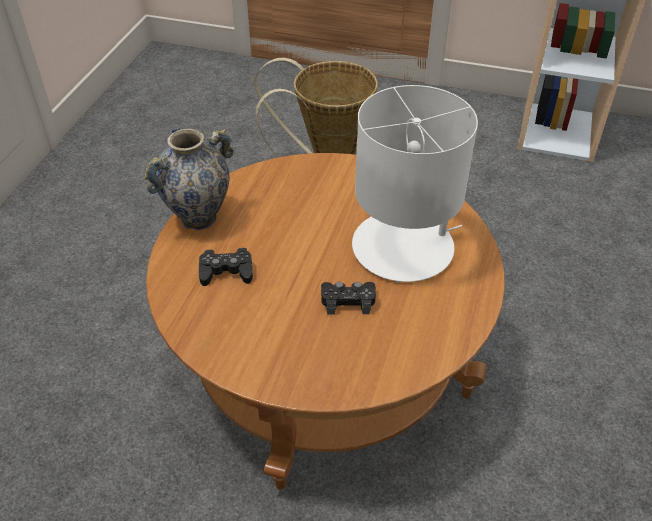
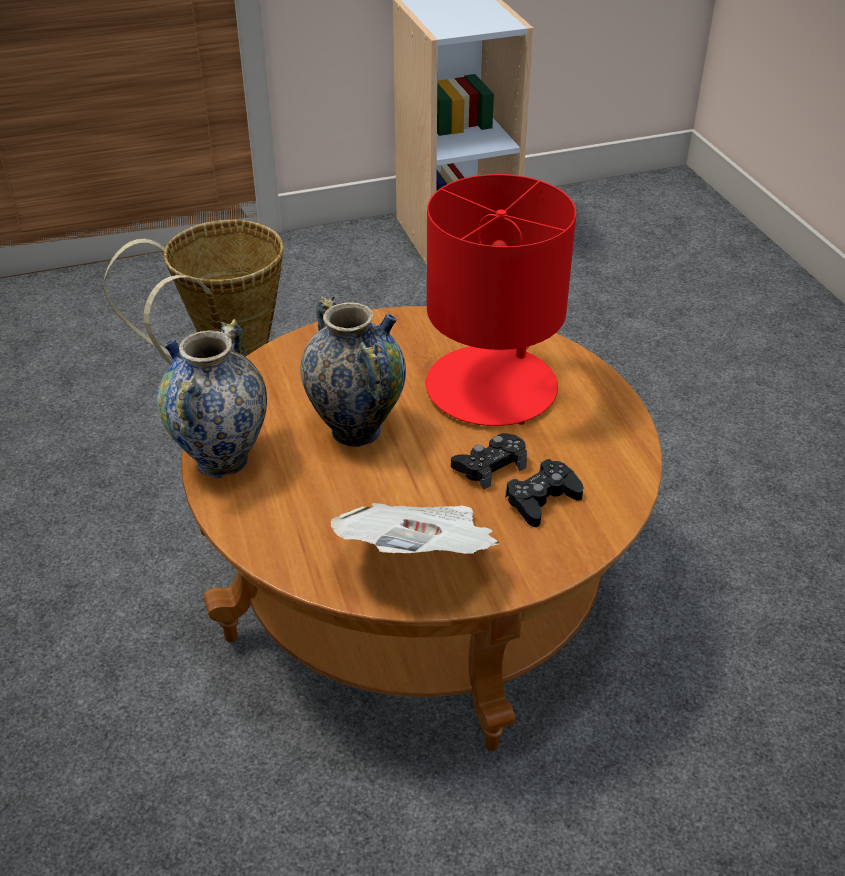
camera: 35 degrees left, 5 degrees down
(226, 272) = (321, 501): black game controller -> black game controller (542, 499)
(246, 338) = (420, 558): none -> newspaper
(290, 235) = (356, 430): none -> vase
(404, 247) = (492, 387): white table lamp -> red table lamp

